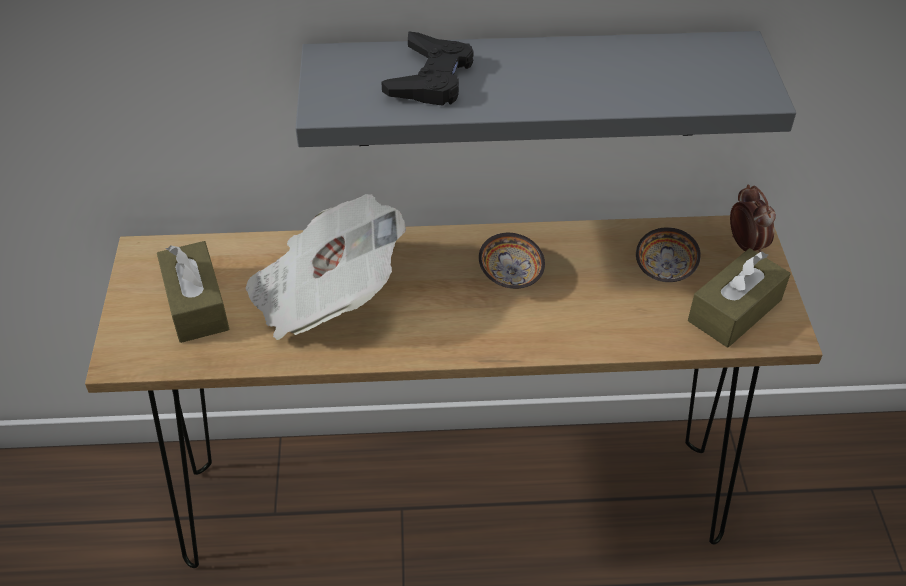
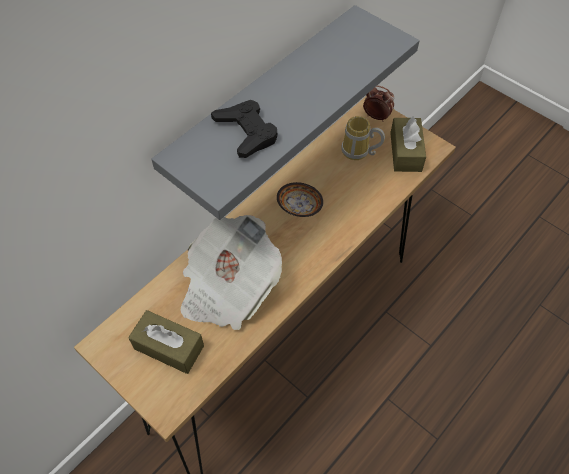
camera: 45 degrees left, 10 degrees up
(664, 269) = (358, 153): bowl -> mug

